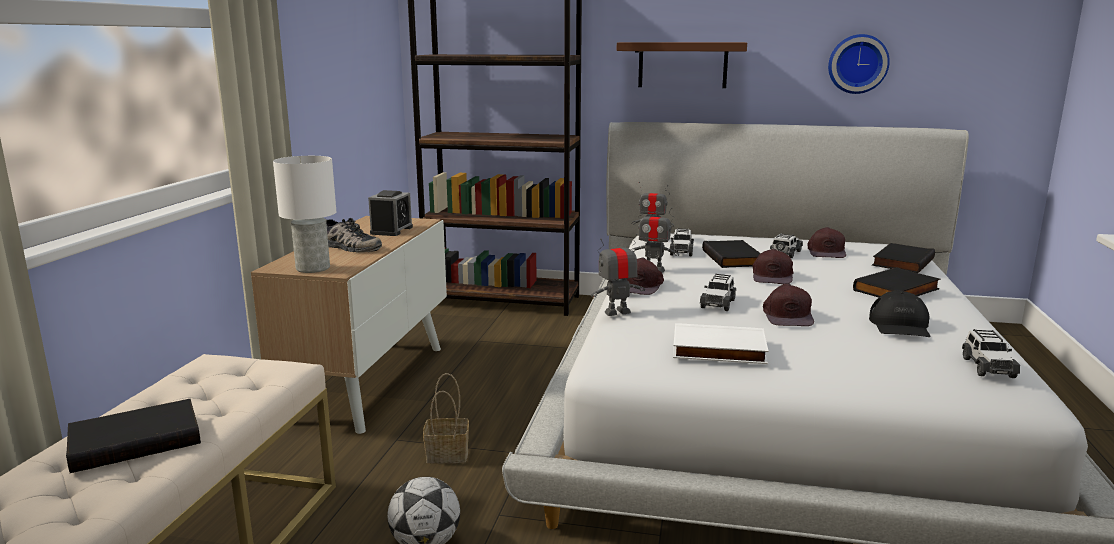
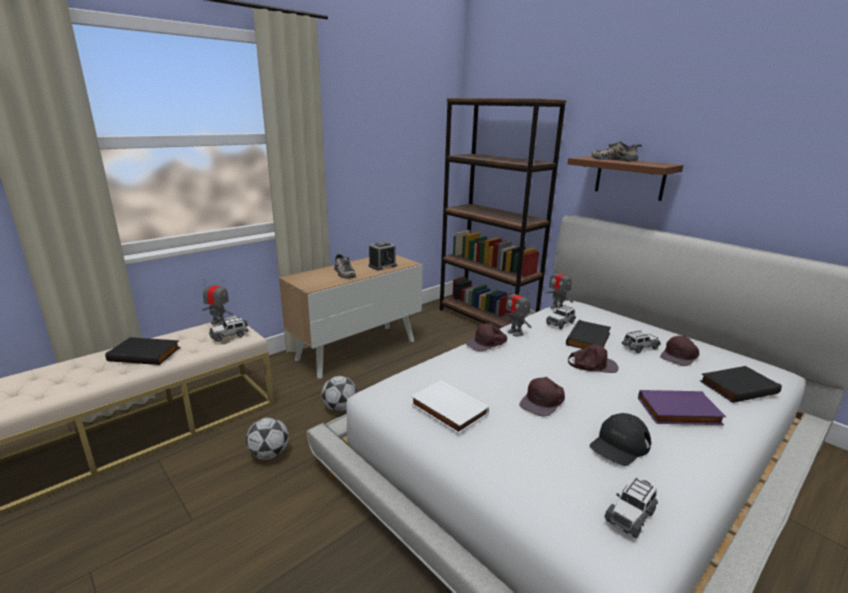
camera: 35 degrees right, 5 degrees up
(312, 268) = (304, 282): white table lamp -> none
(449, 454) = (340, 408): basket -> football
(617, 312) = (439, 357): toy robot -> toy robot (219, 323)
(667, 41) = (614, 159): none -> shoe
(718, 303) = (511, 373): toy car -> toy car (229, 335)
(773, 276) = (592, 364): brown cap -> brown cap turned 135 degrees counterclockwise
(857, 64) = (787, 195): wall clock -> none
(897, 290) = (679, 412): black book -> purple book

